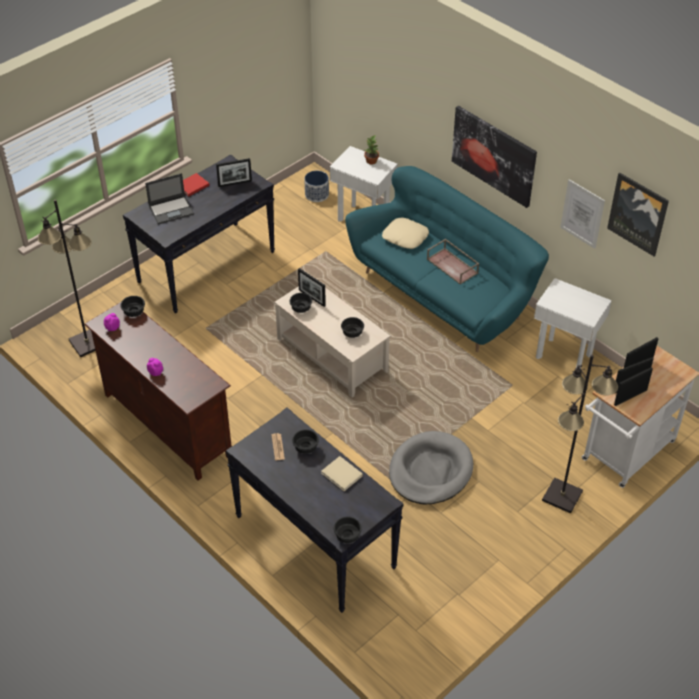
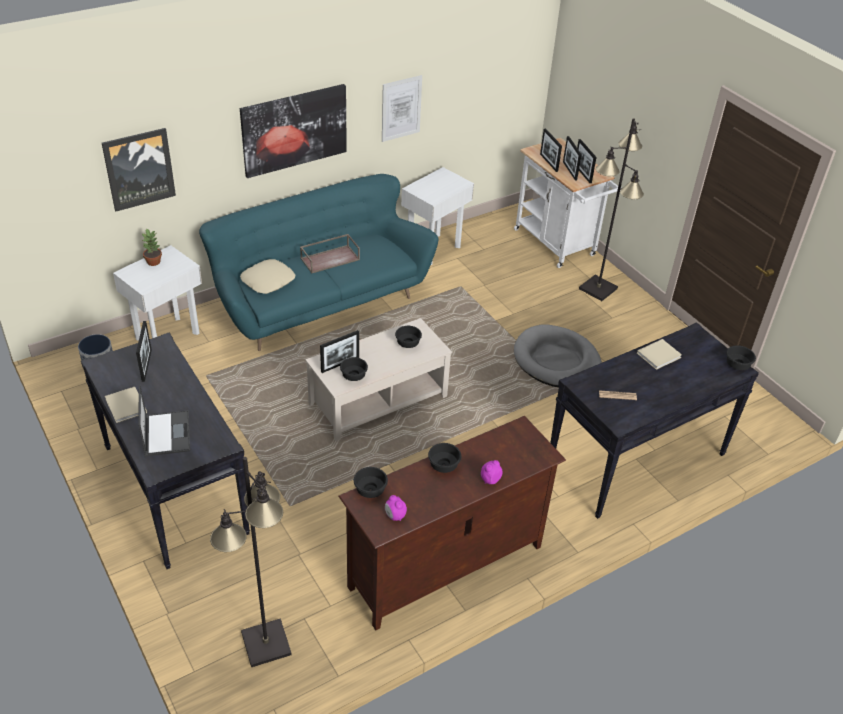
camera: 80 degrees left, 5 degrees down
(192, 186) = (126, 406): red book -> beige book
(305, 448) = (620, 375): black bowl -> black bowl (444, 465)
(638, 213) = (454, 61): picture -> picture (139, 169)

